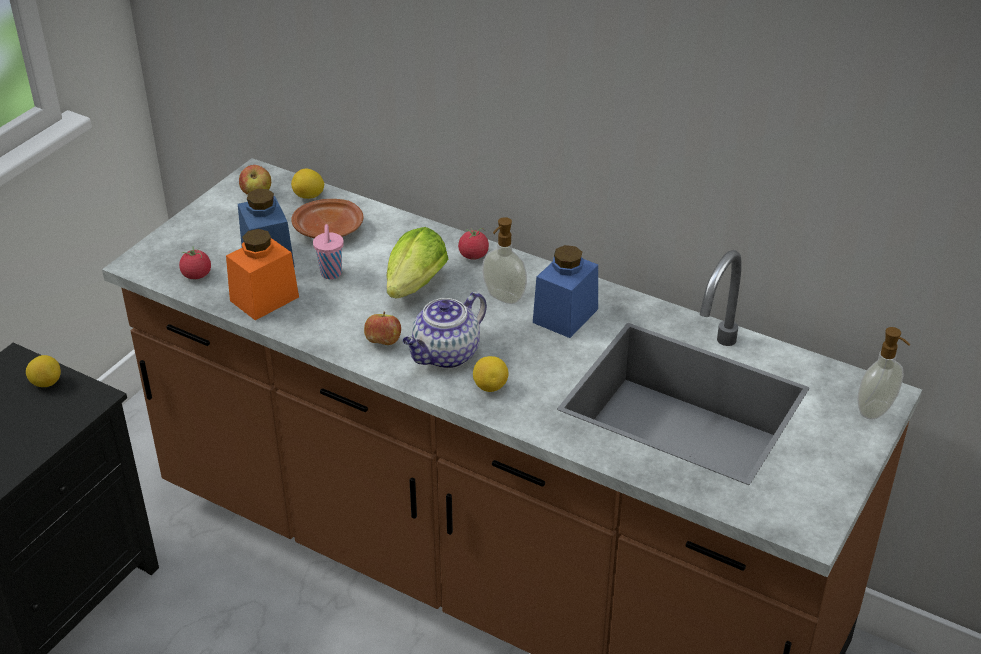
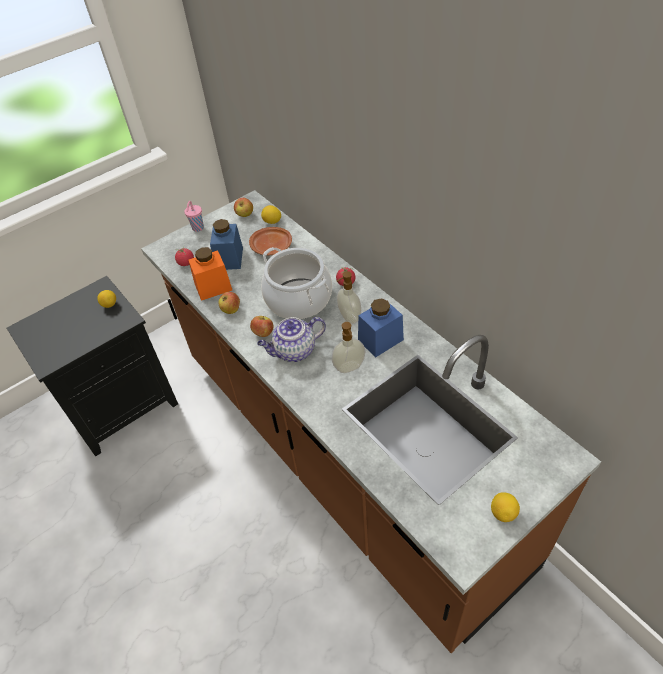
camera: 25 degrees right, 10 degrees up
(313, 323) = (231, 310): none -> apple
(331, 274) = (257, 278): pink cup -> pink cup (197, 228)
(413, 289) = (298, 299): lettuce -> cooking pot
(490, 387) = (309, 381): lemon -> lemon (503, 513)
(876, 411) = (557, 470): soap dispenser -> soap dispenser (349, 368)

